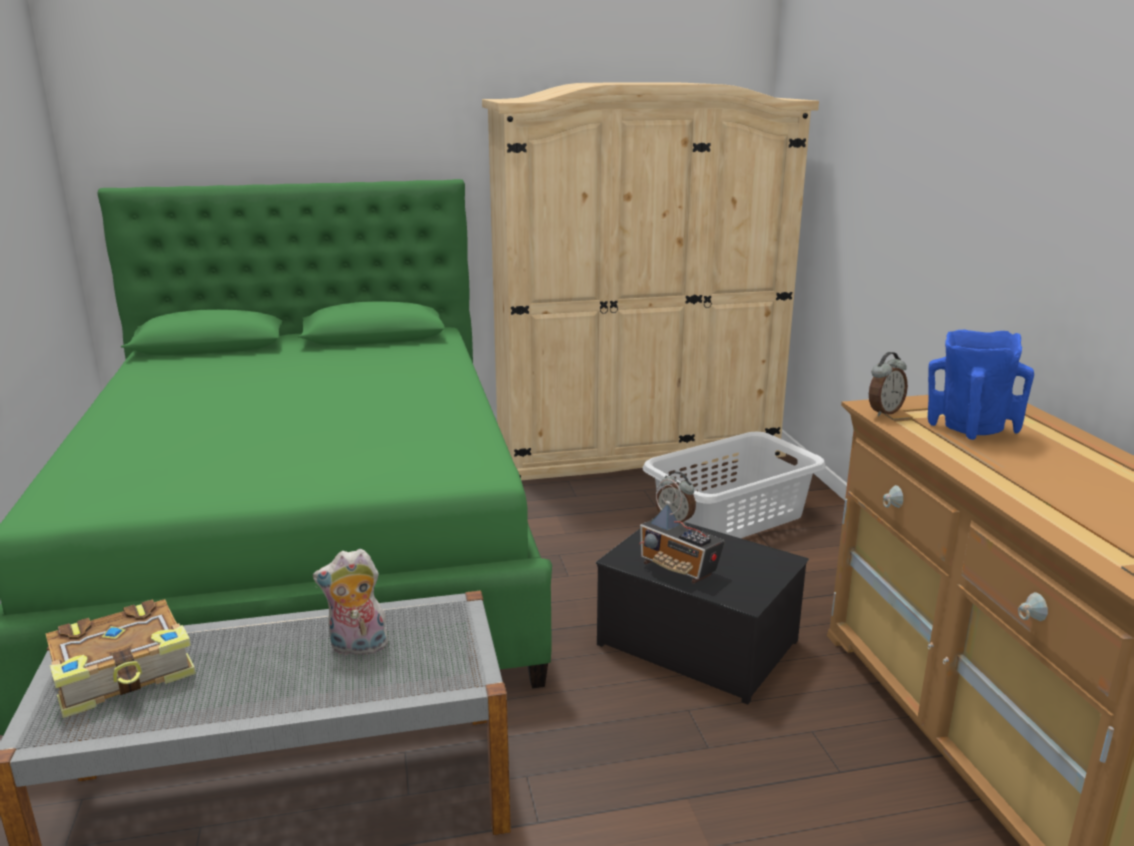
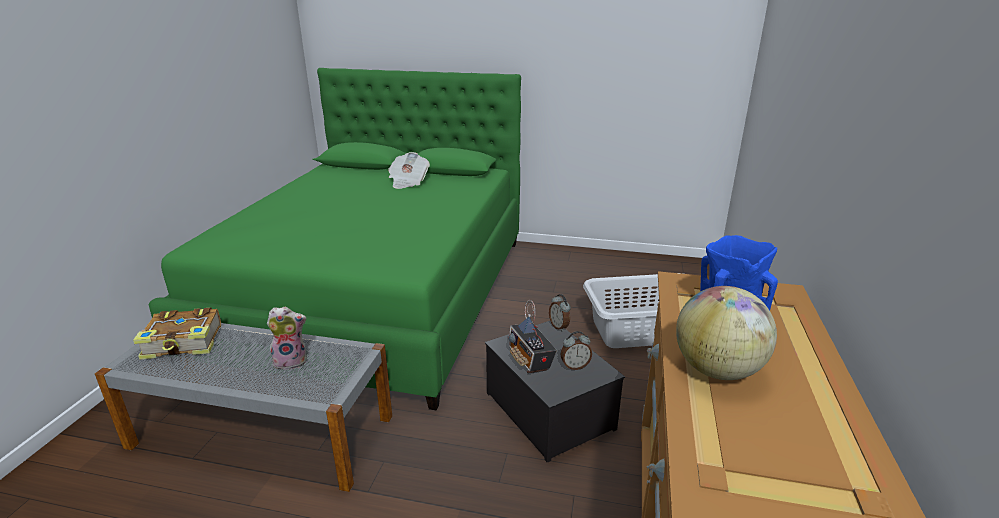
camera: 25 degrees right, 5 degrees up
(324, 360) = (408, 182): none -> newspaper
(357, 648) = (291, 361): plush toy -> plush toy turned 150 degrees clockwise
(636, 448) = (618, 267): beige wardrobe -> none
(883, 412) = (676, 286): alarm clock -> alarm clock (575, 366)
(1027, 482) = (717, 370): none -> globe

